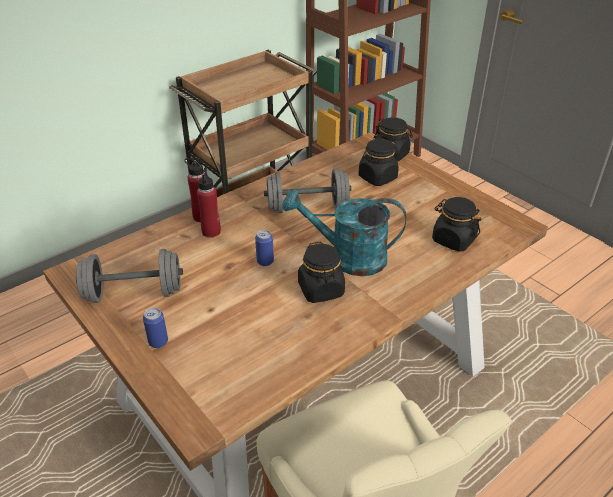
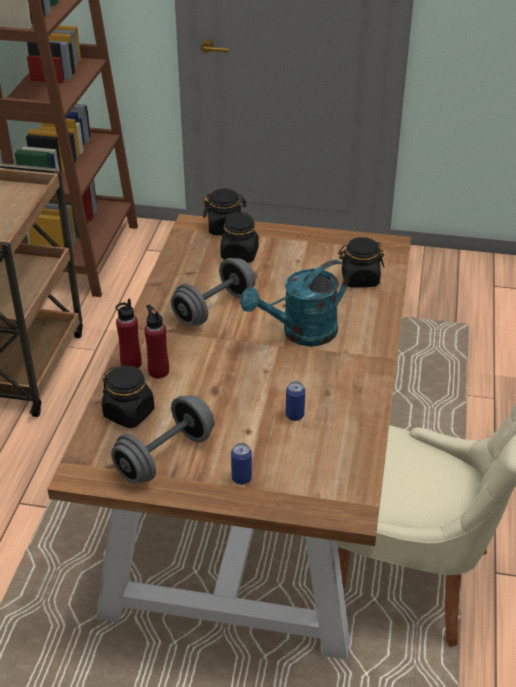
camera: 40 degrees left, 0 degrees up
(265, 261) = (240, 371): can -> can (294, 415)
(321, 290) = (312, 369): black jar -> black jar (129, 413)

